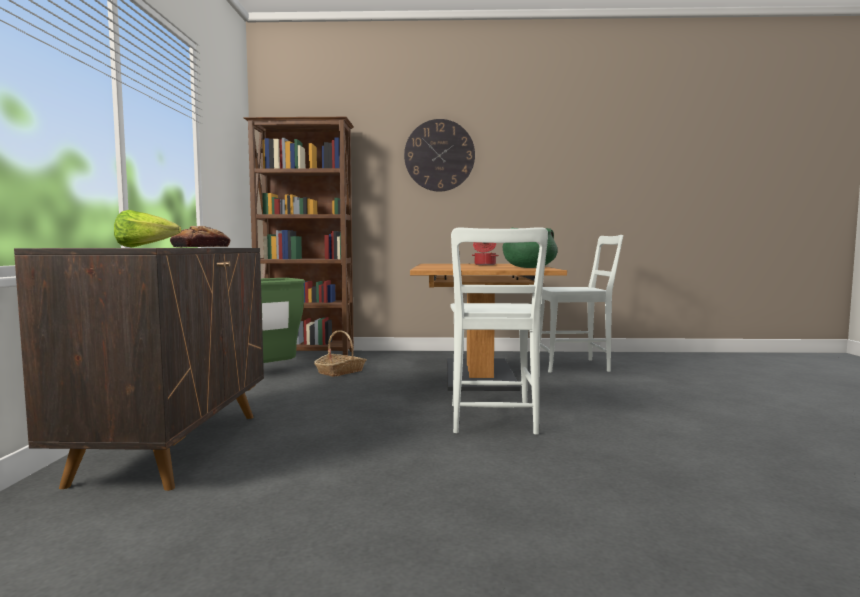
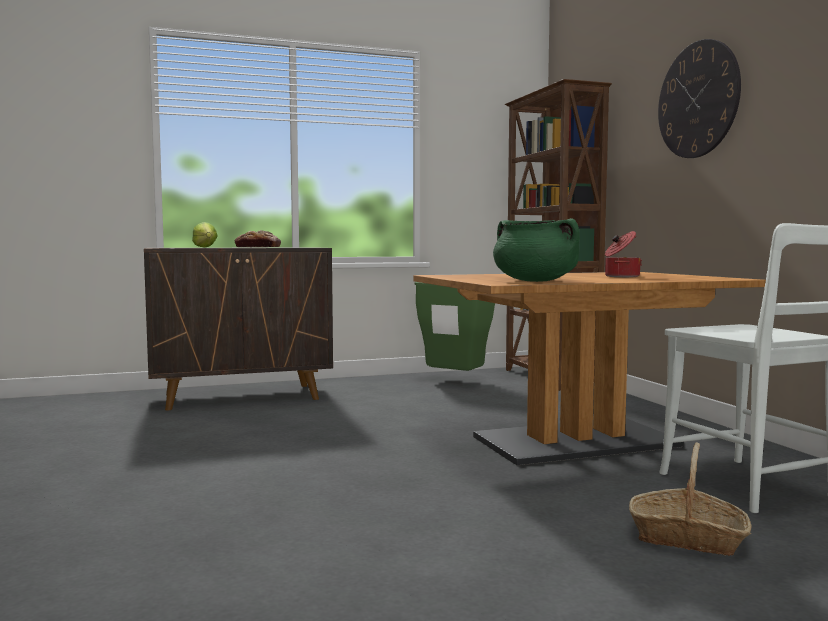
camera: 70 degrees right, 0 degrees up
(341, 371) = (496, 396): basket -> basket (687, 537)
(492, 421) = (367, 463): white chair -> none

